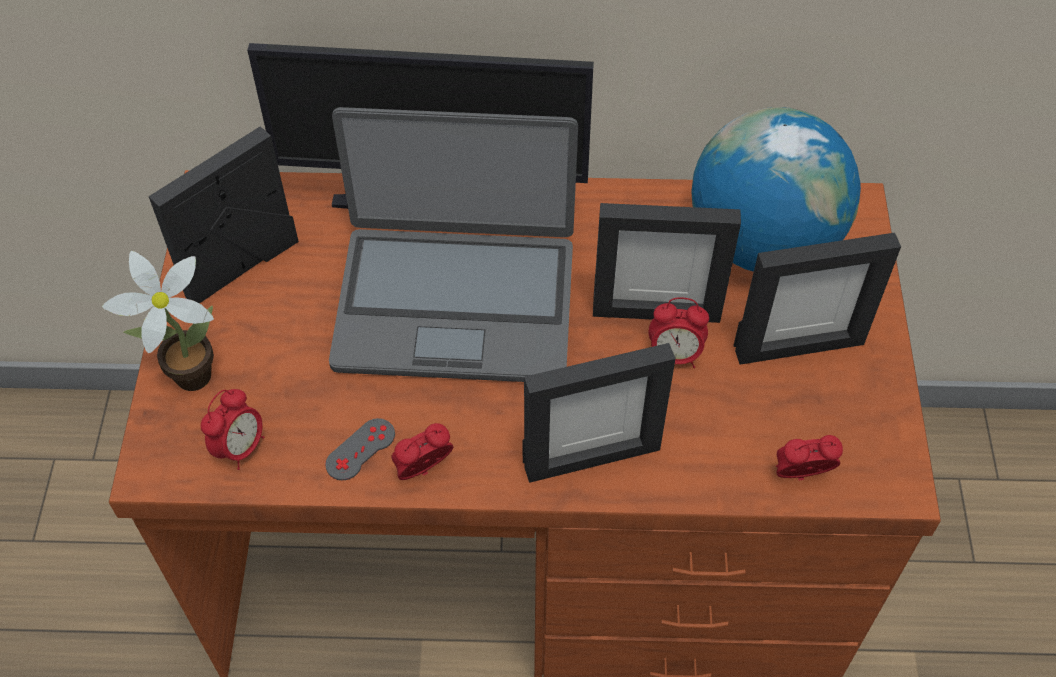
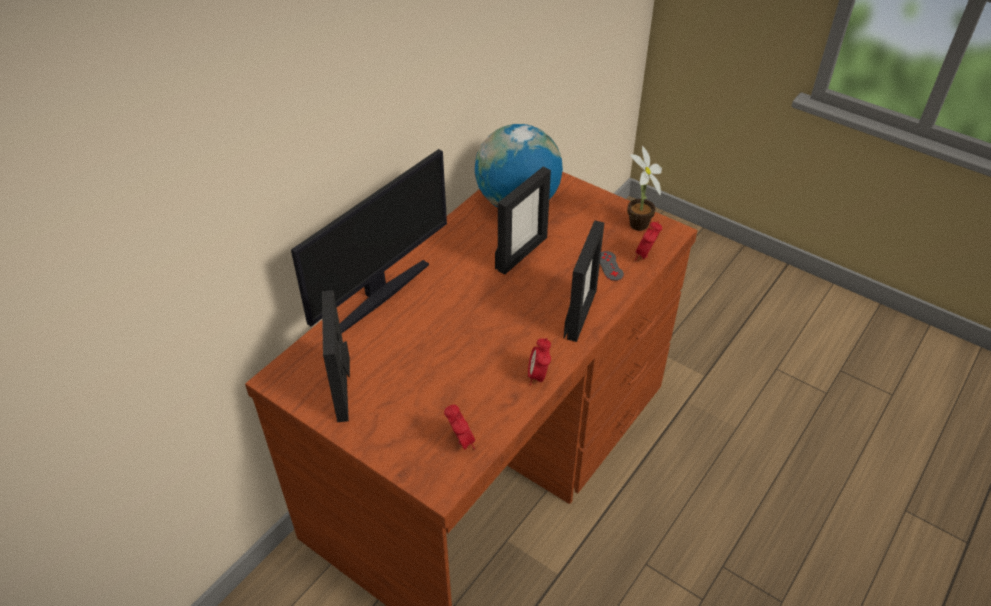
camera: 55 degrees left, 10 degrees down
(186, 376) = (392, 445): potted plant -> potted plant (637, 226)
(360, 449) = (505, 394): grey game controller -> grey game controller (610, 266)
(455, 303) = (450, 317): laptop -> none
(674, 355) = (551, 260): alarm clock -> none
(798, 345) = (580, 221): picture frame -> none

